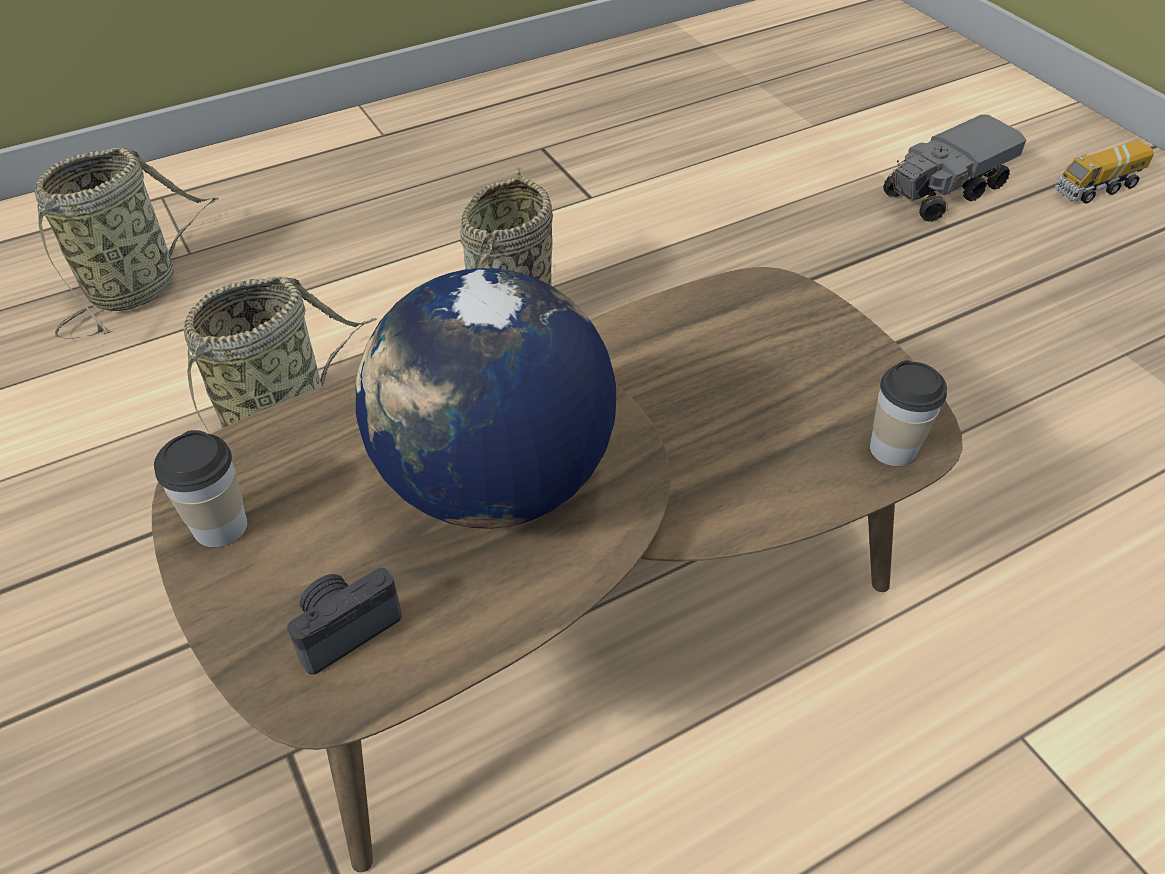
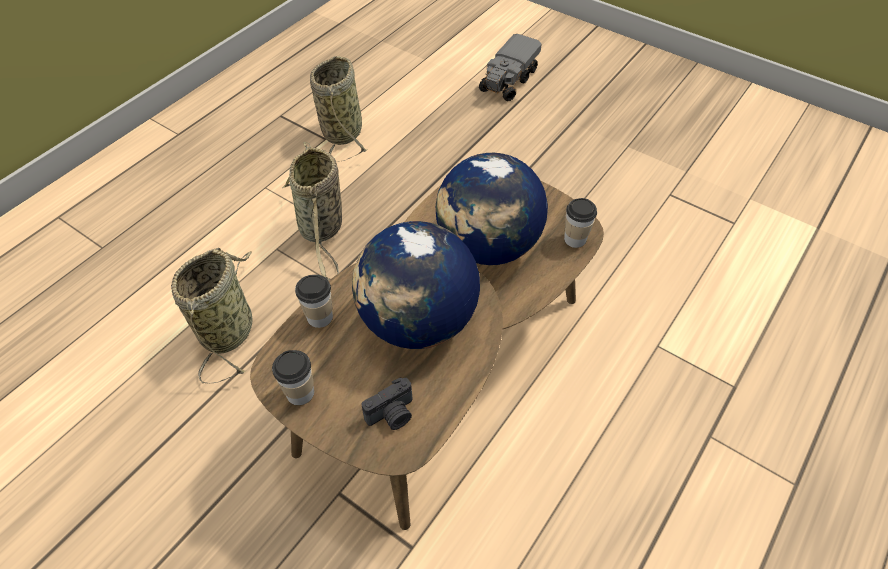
camera: 25 degrees left, 5 degrees up
(138, 286) = (83, 279): basket -> basket (343, 130)
(336, 416) = (320, 317): none -> cup
(344, 628) = (392, 415): camera -> camera turned 150 degrees counterclockwise
(714, 407) = (488, 246): none -> globe
(1096, 189) = (579, 58): toy truck -> none

